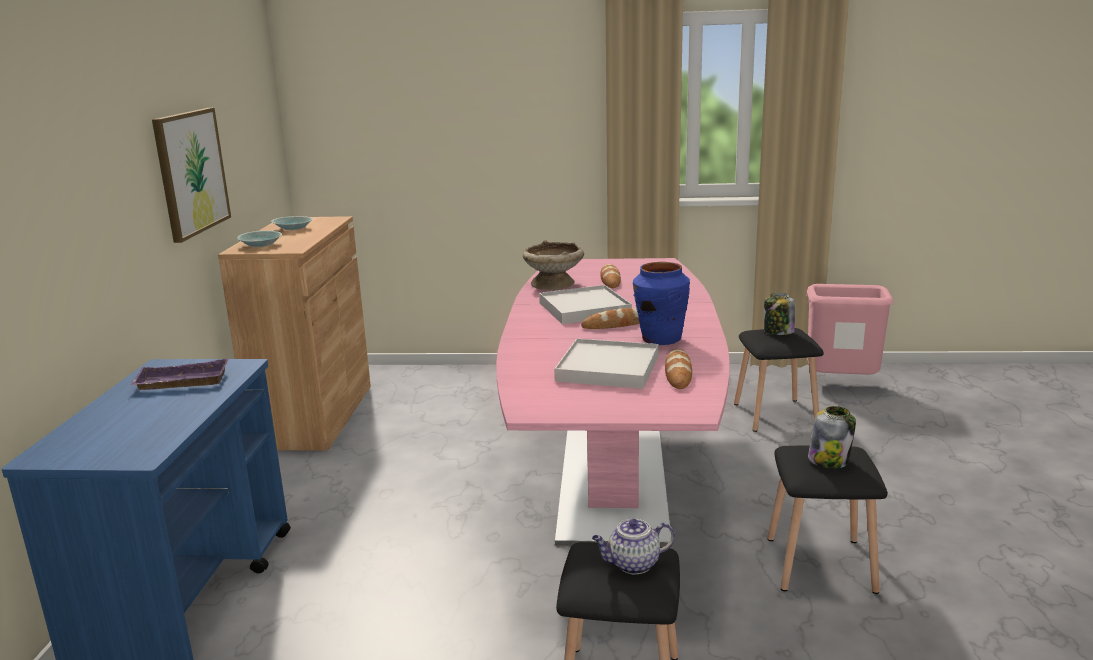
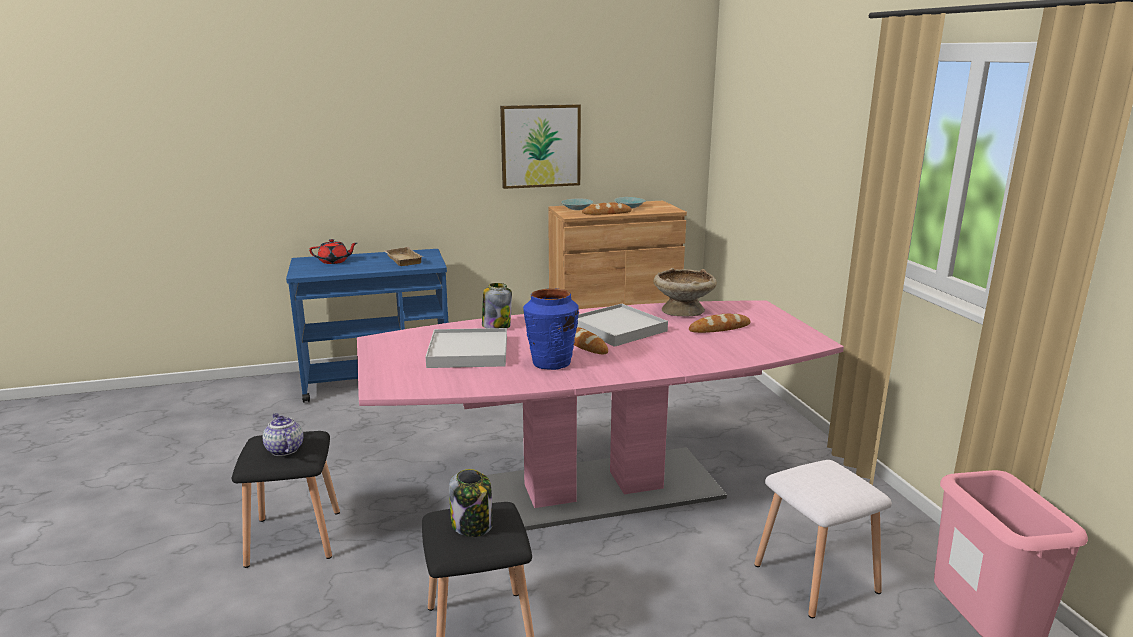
camera: 70 degrees right, 0 degrees up
(103, 430) = (334, 261): none -> red teapot
(180, 382) = (401, 260): purple tray -> beige tray
(678, 373) = (465, 377): bread -> bread (607, 213)
(776, 415) = (815, 579): black stool -> white stool
(778, 332) = (836, 478): jar -> jar (496, 326)

